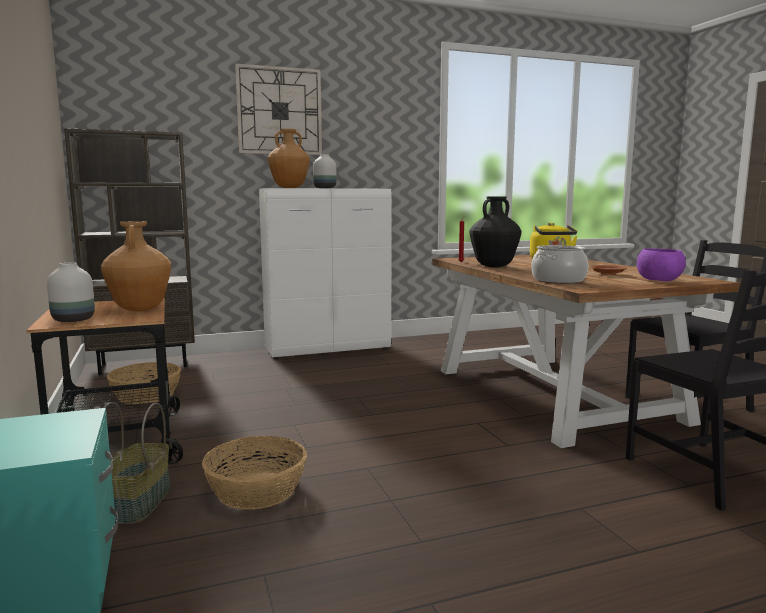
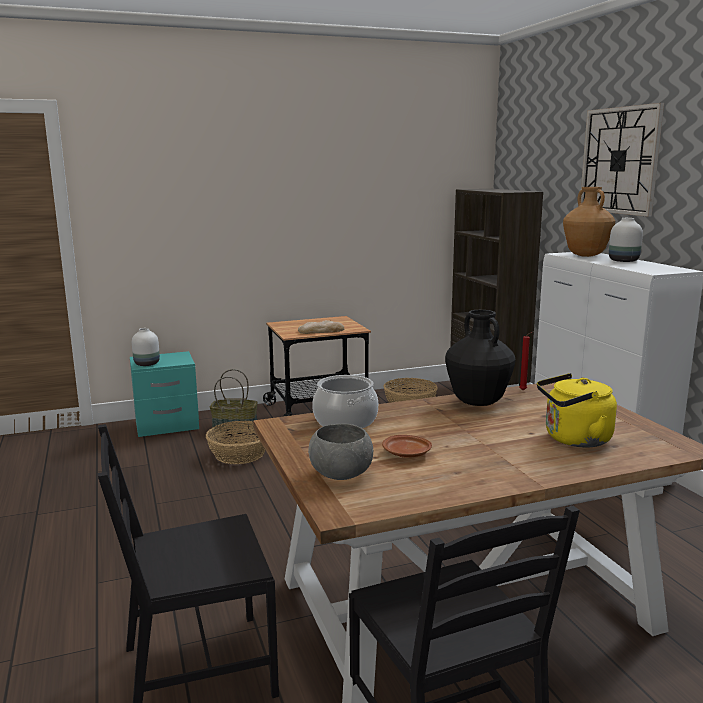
camera: 90 degrees right, 5 degrees up
(72, 320) = (290, 325): white vase -> white vase (147, 364)
(140, 309) = (321, 331): brown vase -> bread
(658, 280) = (341, 473): purple bowl -> grey bowl

